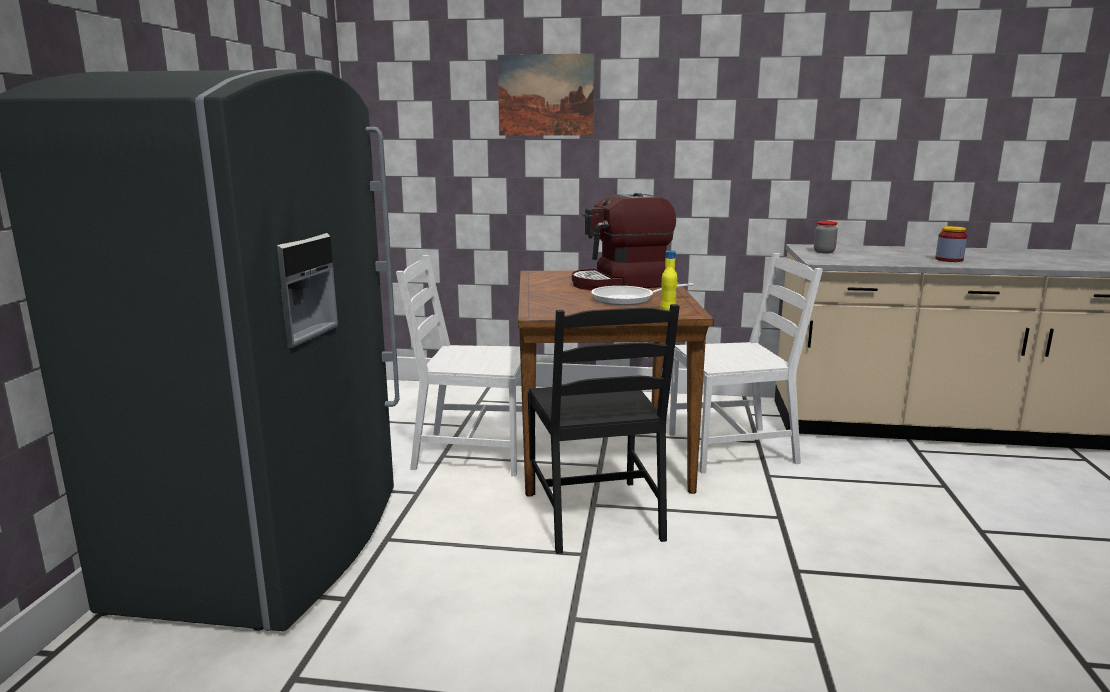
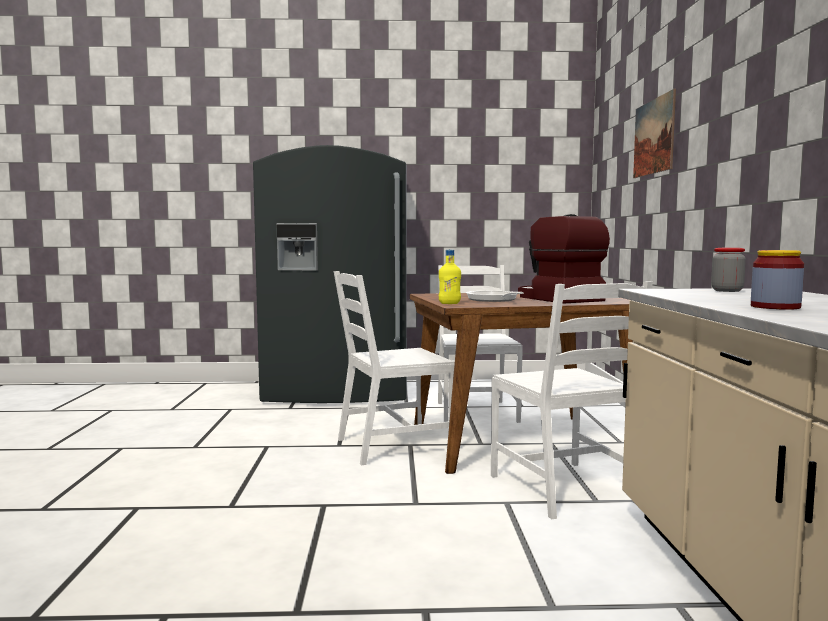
camera: 80 degrees right, 10 degrees down
(596, 515) = (393, 446): black chair -> white chair

